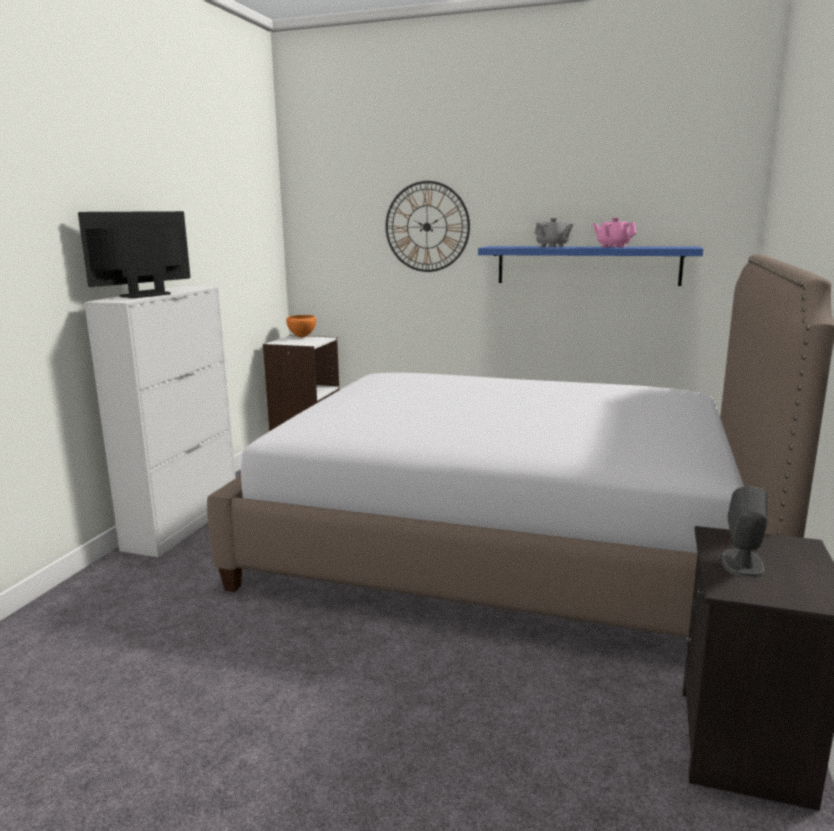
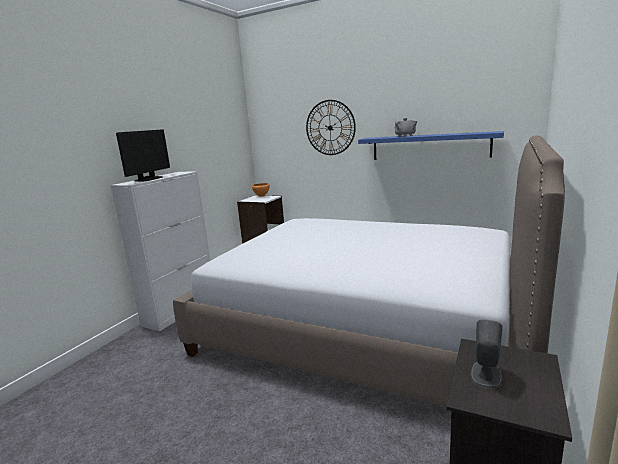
camera: 10 degrees right, 0 degrees up
(145, 295) = (148, 179): monitor -> monitor turned 150 degrees clockwise
(613, 247) = (444, 134): pink teapot -> none

